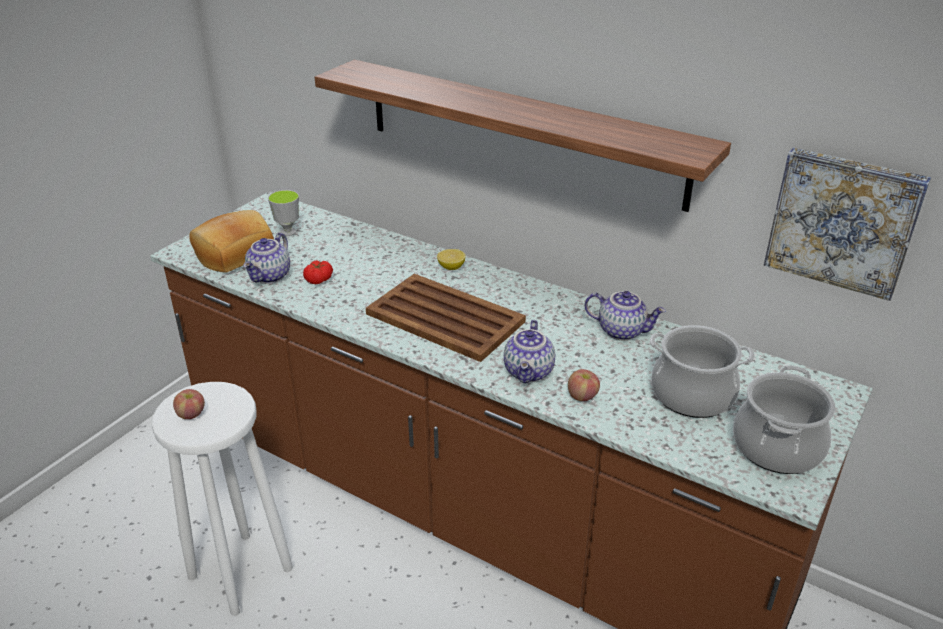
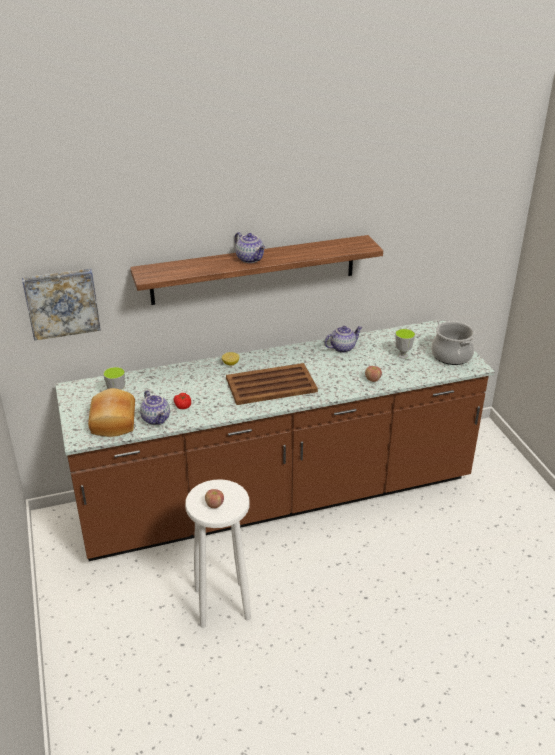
camera: 50 degrees left, 0 degrees up
(530, 372) = (341, 383): teapot -> teapot (250, 259)
(692, 395) = (403, 355): cooking pot -> cup
(843, 221) = (420, 251): picture -> picture (62, 302)

